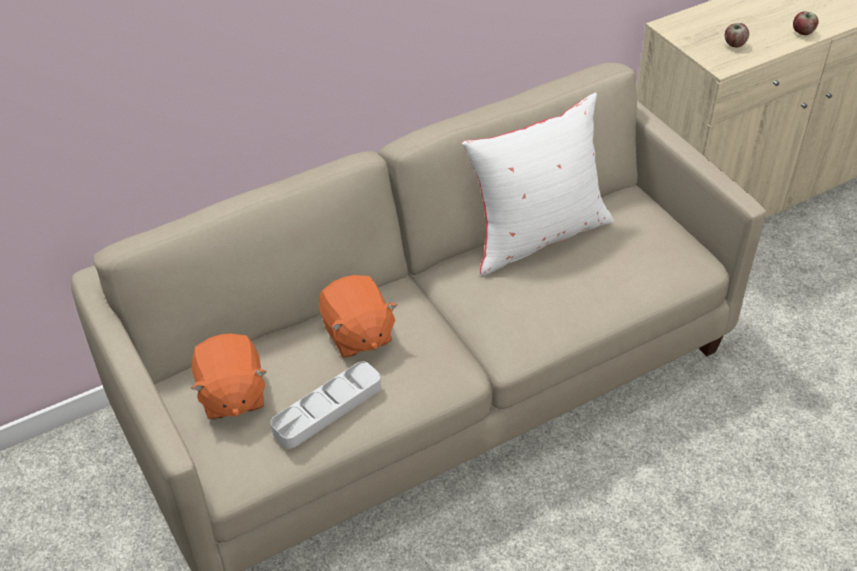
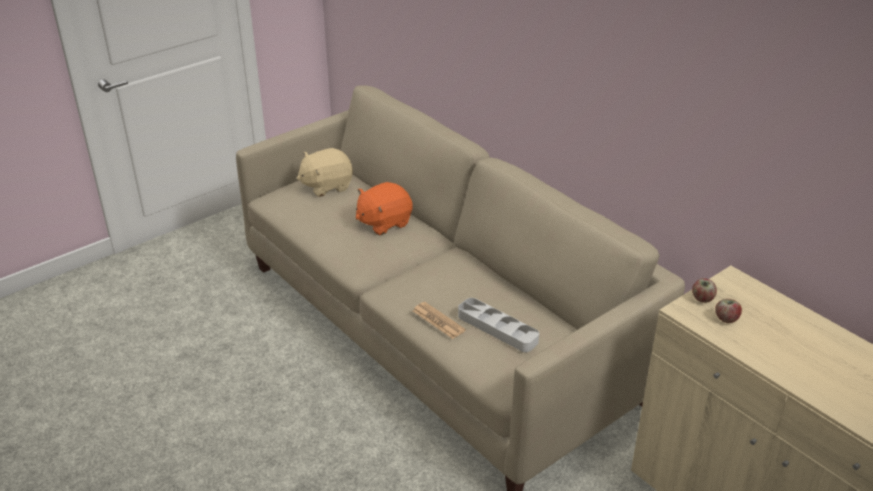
camera: 80 degrees right, 10 degrees down
(231, 395) = (326, 186): orange plush toy -> beige plush toy
(327, 408) = (318, 218): grey tray -> grey tray (497, 328)
(536, 235) = (506, 290): white pillow -> none
(591, 301) = (438, 321): none -> newspaper
(803, 32) = (780, 367): apple -> apple (702, 299)

